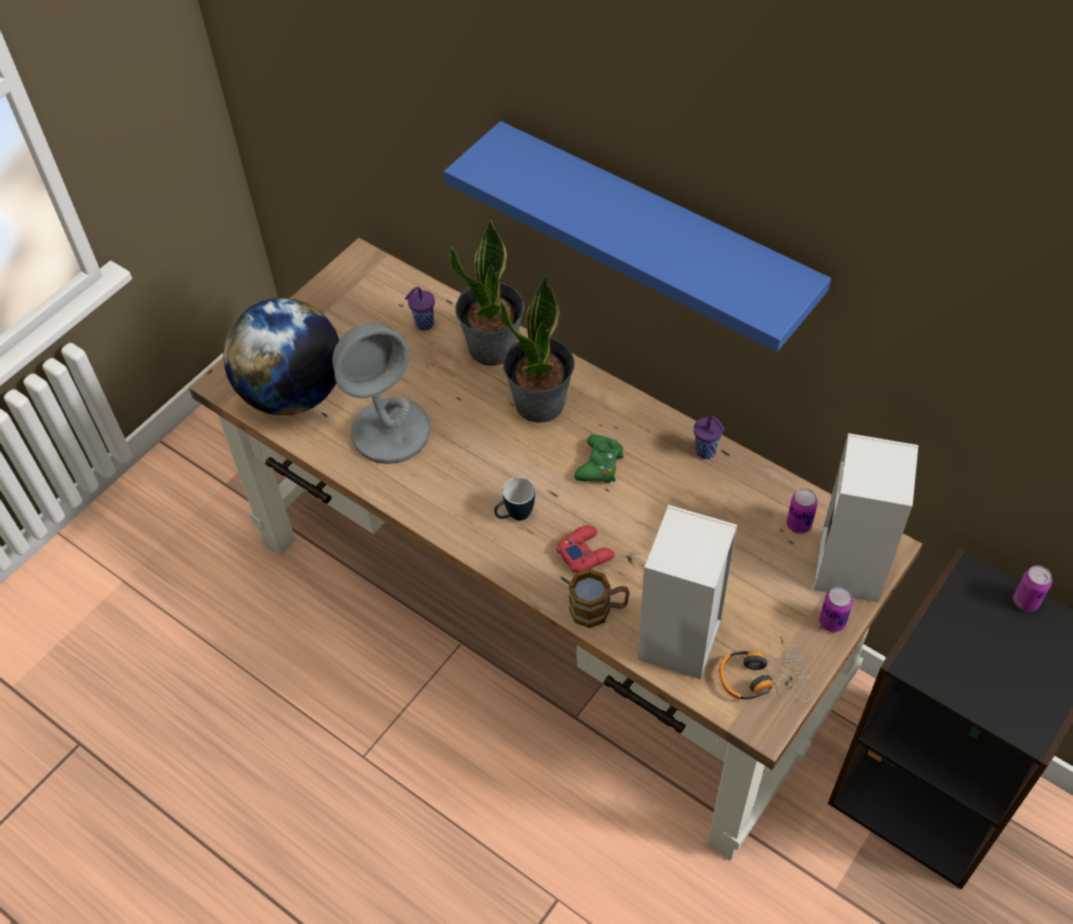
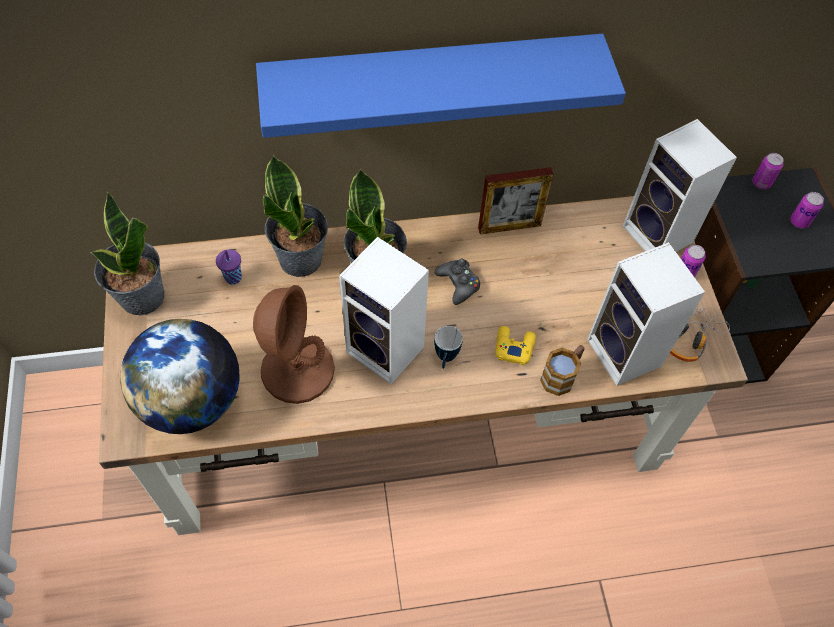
camera: 50 degrees left, 5 degrees up
(343, 290) = (141, 297): none -> potted plant
(391, 431) = (297, 370): grey table lamp -> brown table lamp
(477, 472) = (388, 350): none -> speaker
(585, 553) = (513, 347): red game controller -> yellow game controller
(600, 465) = (458, 284): green game controller -> black game controller
(706, 452) = (509, 226): purple cup -> picture frame
(799, 524) = (606, 230): can -> can (799, 222)

